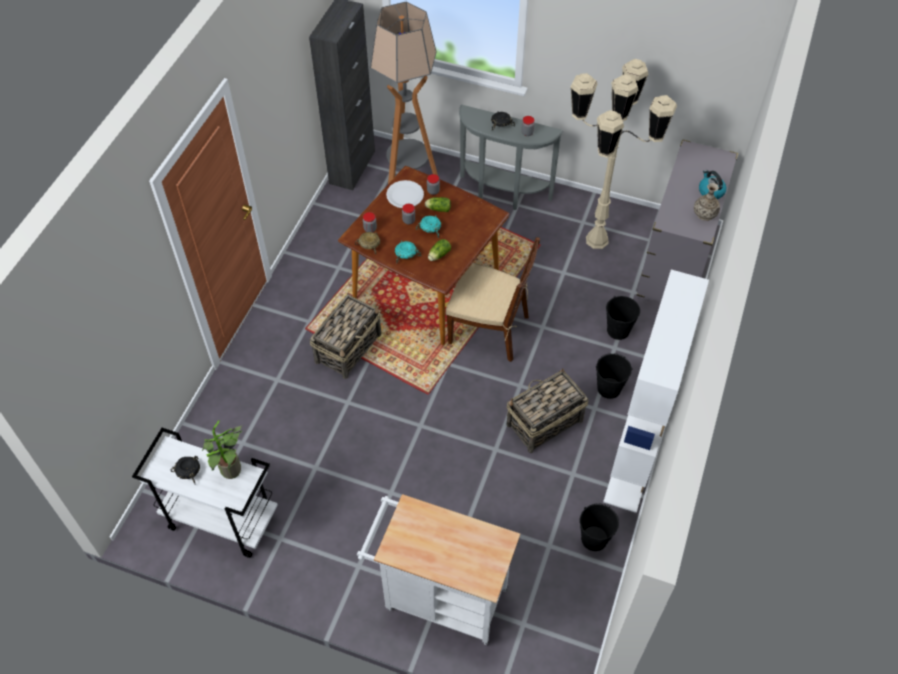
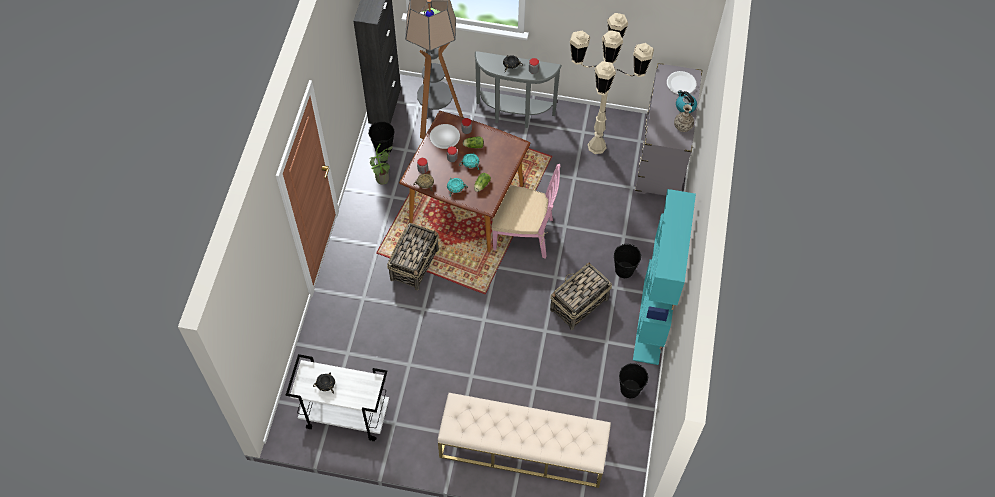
camera: 10 degrees left, 5 degrees up
(232, 473) = (359, 381): potted plant -> potted plant (383, 181)
(439, 597) = (522, 449): white cart -> beige bench
(489, 329) = (524, 234): brown chair -> pink chair
(618, 330) = (624, 221): black bucket -> black bucket (383, 147)
(635, 457) = (651, 322): white bookcase -> turquoise bookcase
(709, 165) = (681, 83): none -> white plate

